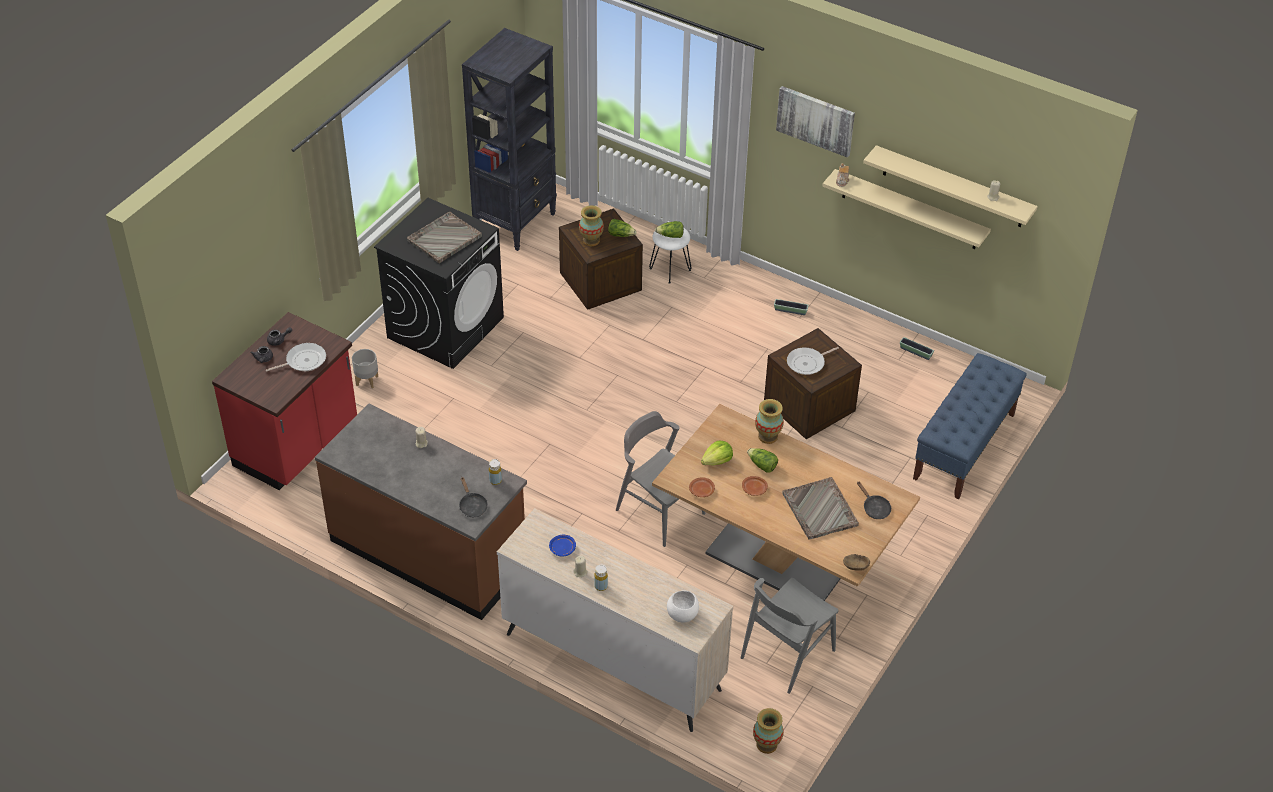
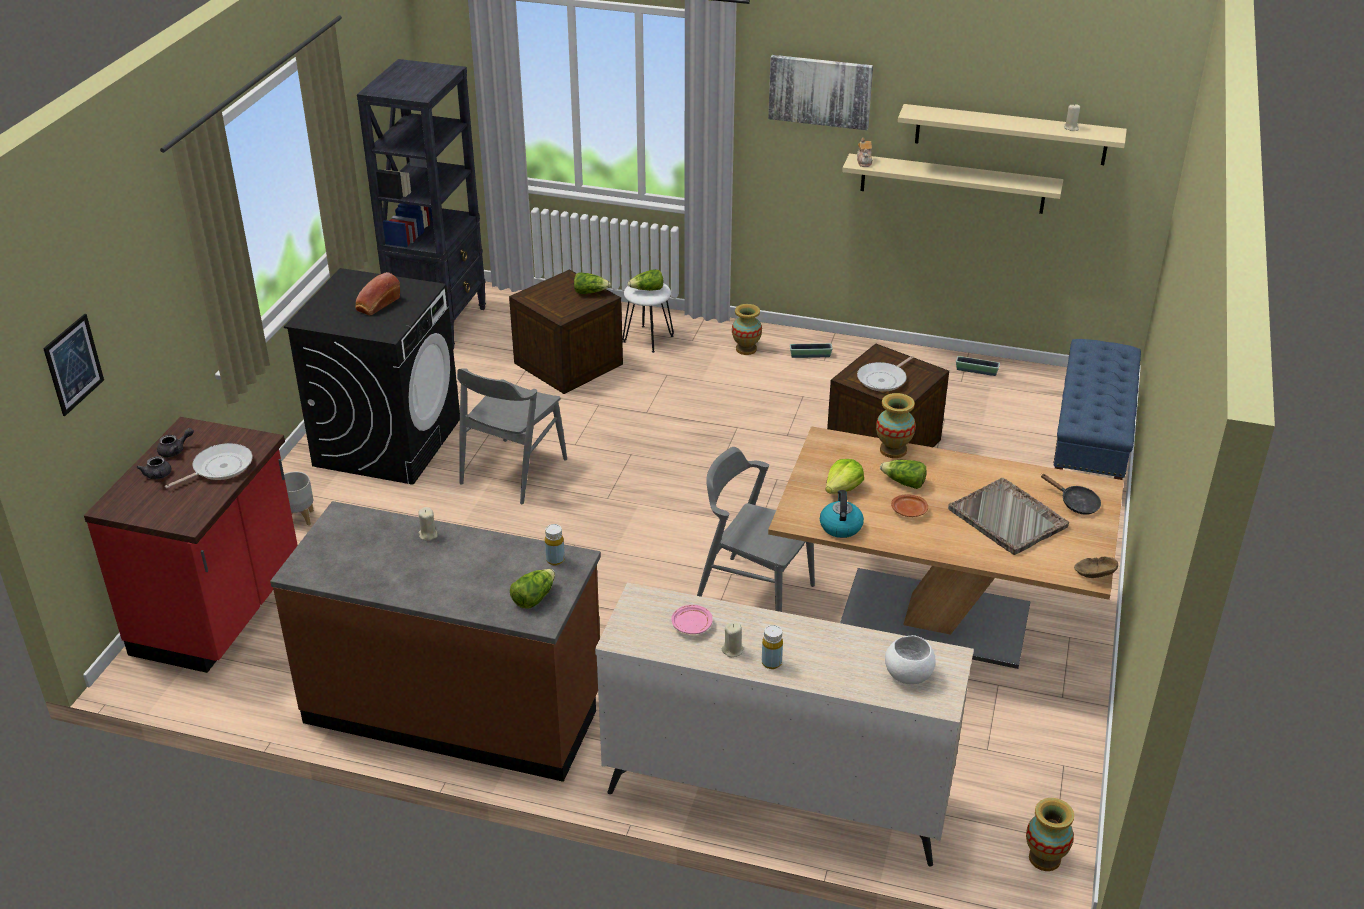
camera: 15 degrees left, 10 degrees down
(216, 288) = (73, 364): none -> picture
(444, 239) = (377, 305): grey tray -> bread
(472, 506) = (533, 597): black frying pan -> lettuce
(562, 548) = (691, 625): blue plate -> pink plate
(591, 240) = (556, 303): vase -> vase (746, 349)
(701, 491) = (840, 526): brown plate -> kettle
(787, 654) = (1008, 731): grey chair -> grey chair (513, 471)

